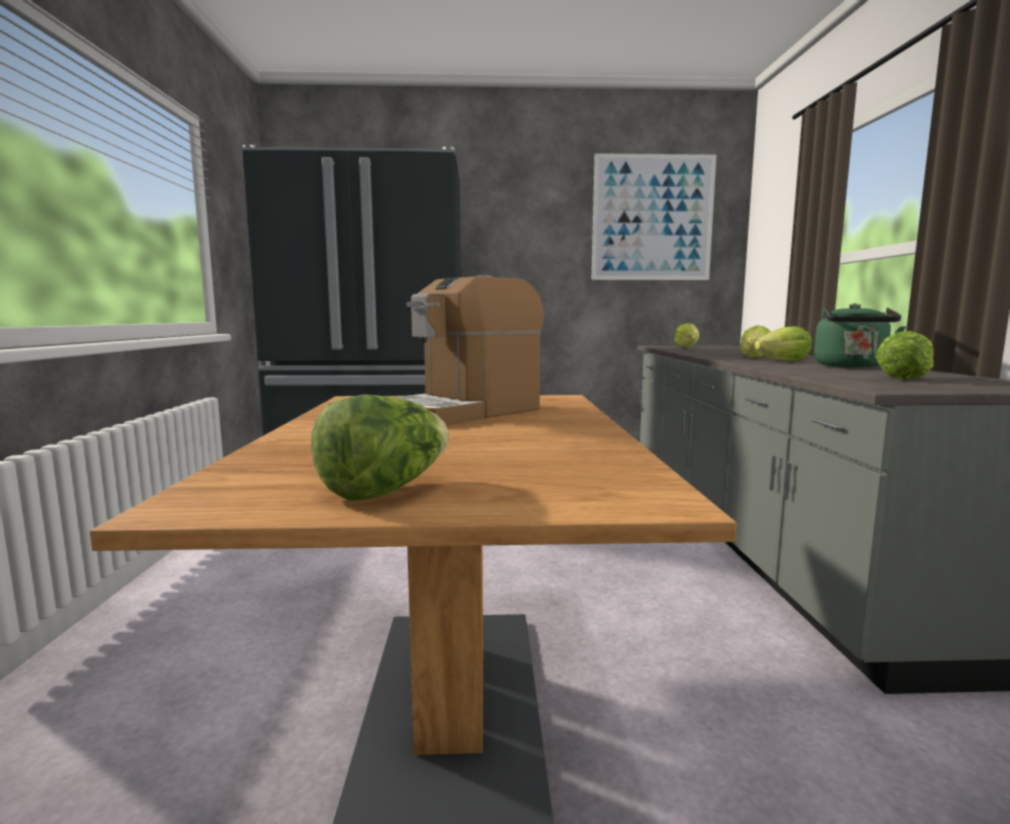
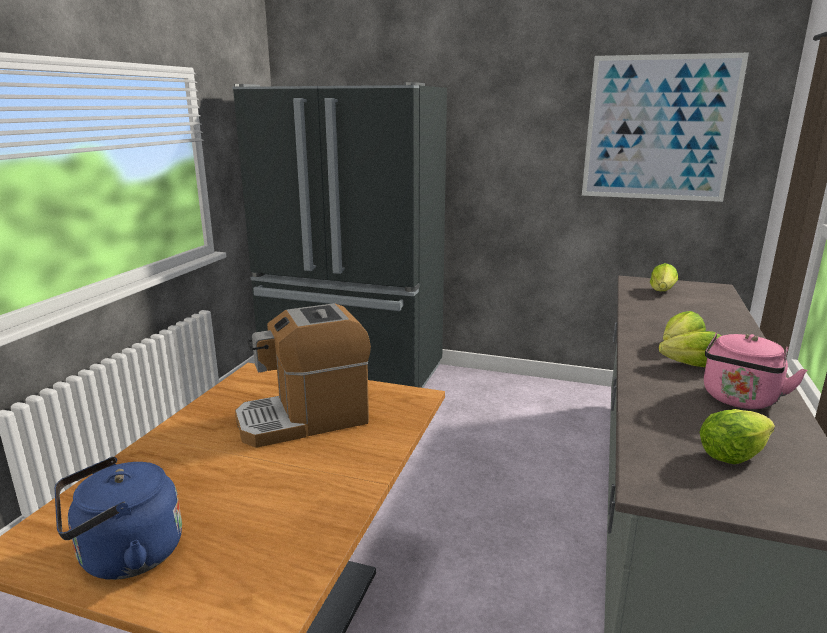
camera: 20 degrees right, 10 degrees up
(385, 490) = (125, 557): lettuce -> blue kettle
(851, 367) = (739, 400): green kettle -> pink kettle

